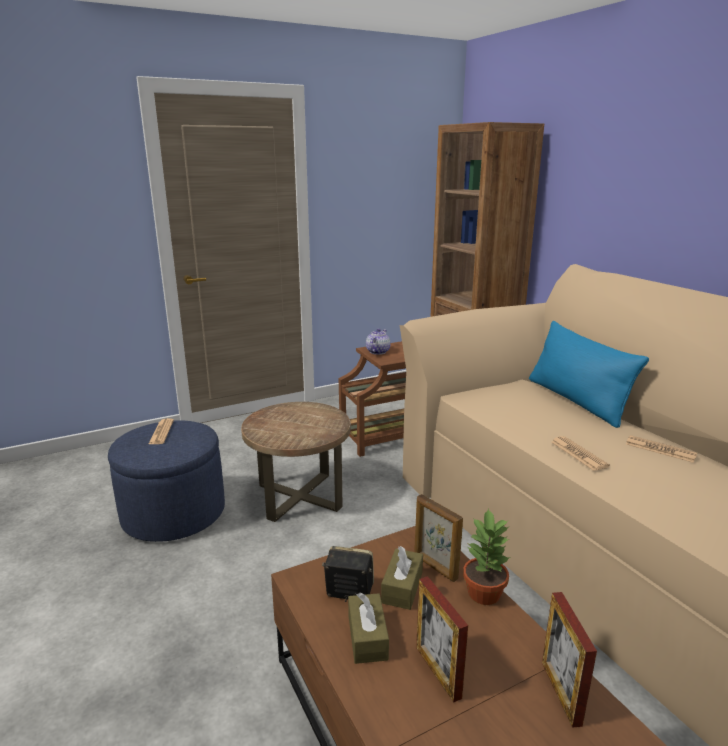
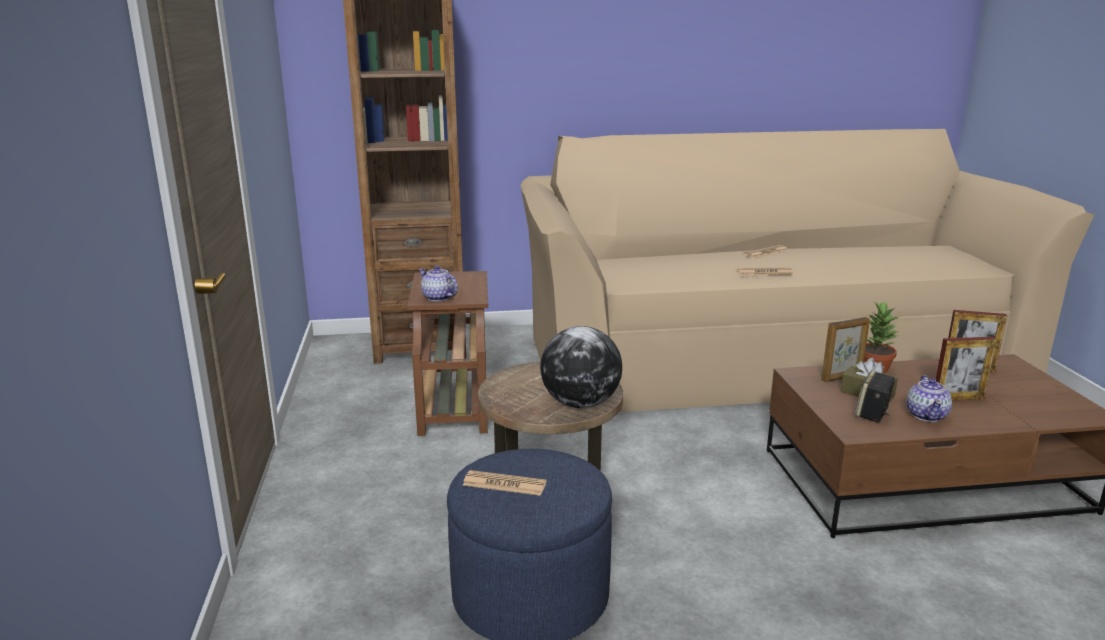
camera: 70 degrees left, 0 degrees up
(277, 436) = (581, 404): none -> globe
(367, 637) = (926, 415): brown tissue box -> teapot
(576, 400) = (656, 254): blue pillow -> none

